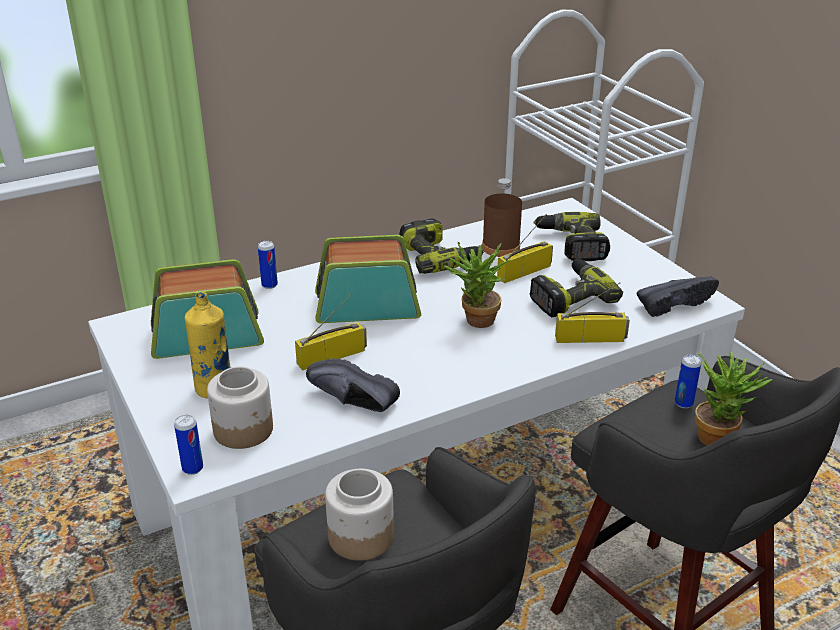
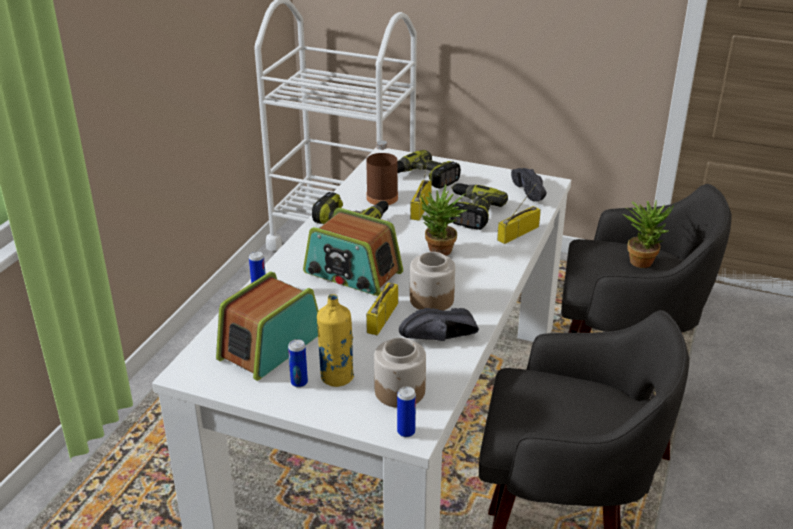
camera: 40 degrees left, 0 degrees up
(360, 537) = (547, 415): jar -> jar (431, 300)
(367, 305) = (352, 273): radio -> radio turned 105 degrees counterclockwise
(673, 303) = (532, 192): black shoe -> black shoe turned 135 degrees clockwise
(683, 403) = (602, 250): can -> can (299, 383)

